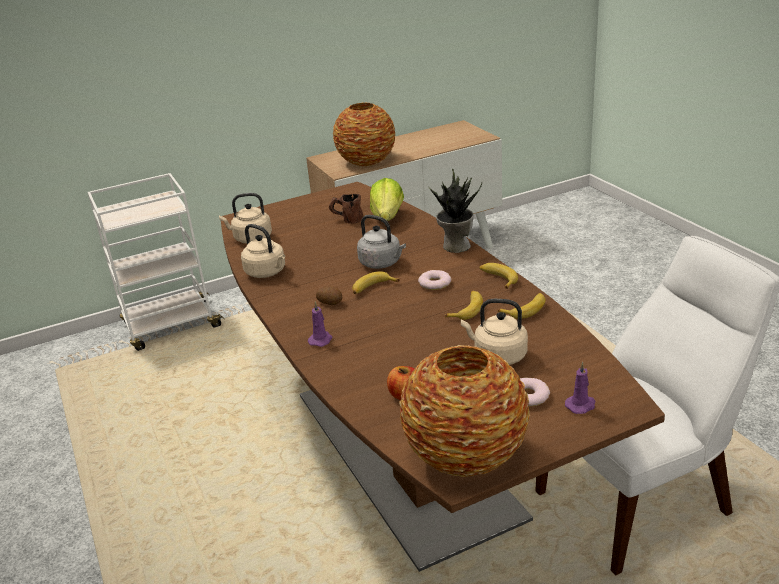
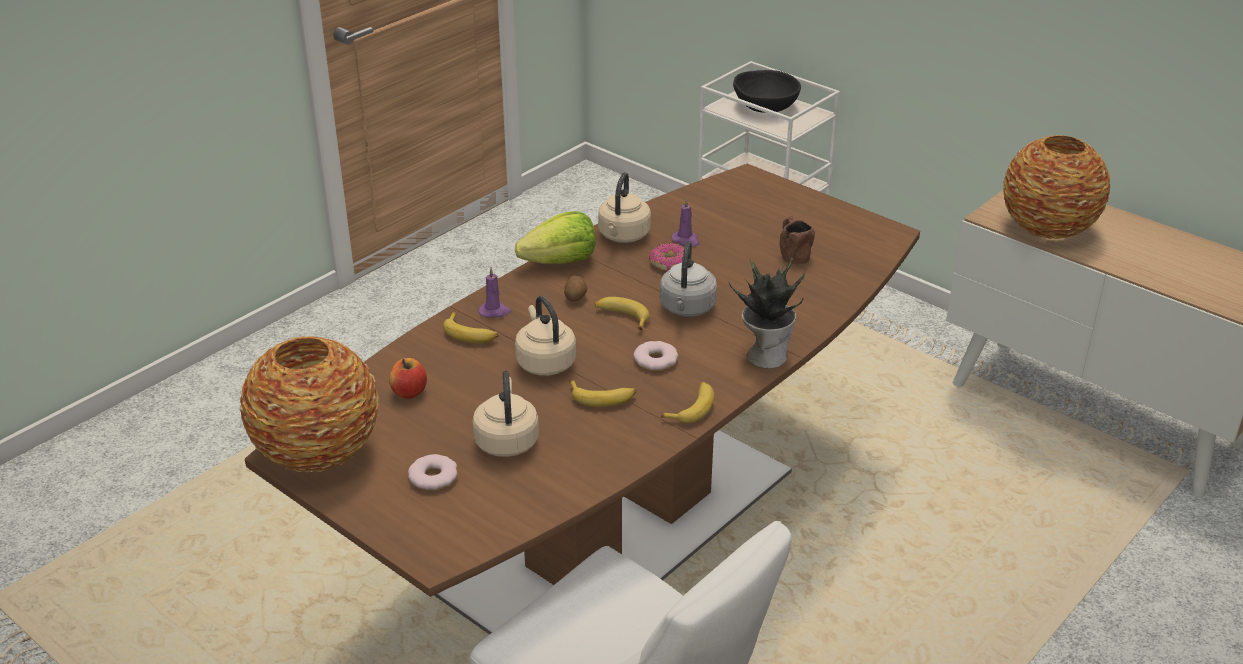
camera: 65 degrees right, 5 degrees up
(132, 209) = (765, 106): none -> black bowl
(251, 239) = (699, 201): beige kettle -> beige kettle (544, 362)
(320, 261) = (669, 263): none -> donut
(387, 217) = (818, 282): lettuce -> lettuce (560, 262)
(525, 309) = (622, 444): banana -> banana (471, 334)
(581, 405) = (426, 519): purple candle -> purple candle (686, 240)

